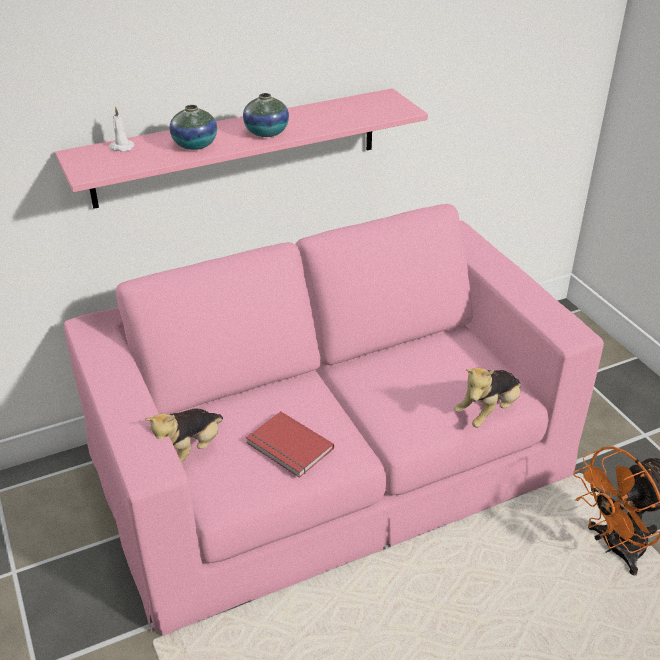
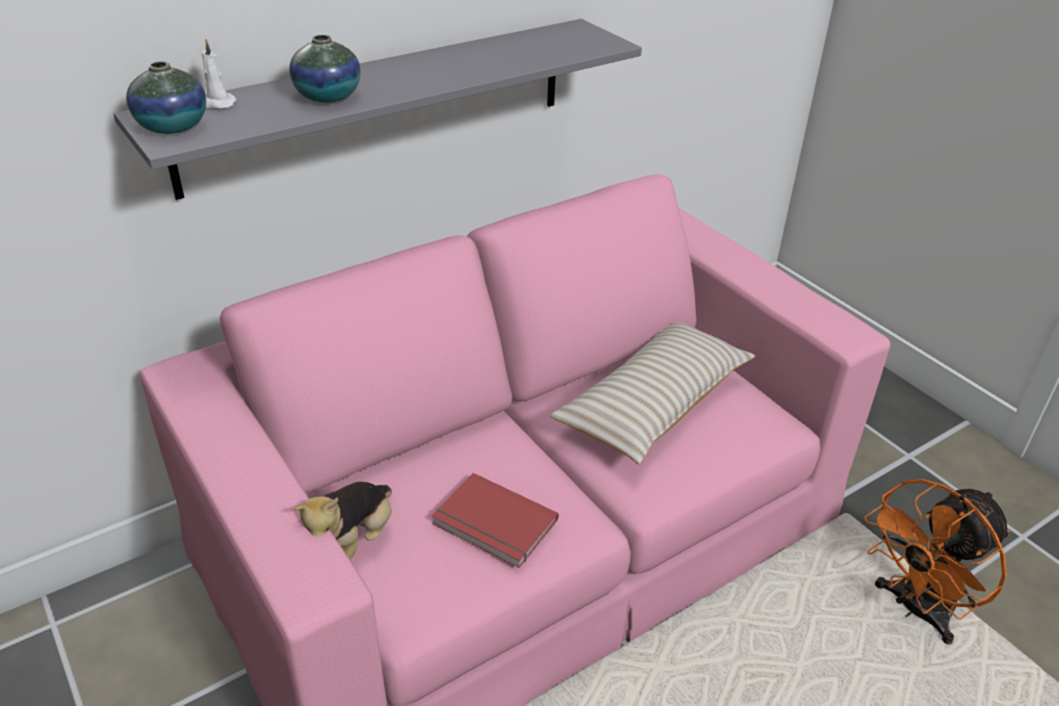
camera: 10 degrees left, 0 degrees up
(237, 147) = (379, 104): pink shelf -> grey shelf
(266, 132) = (428, 77): vase -> vase (172, 127)
(425, 375) = (654, 404): none -> beige pillow
(488, 411) = (748, 446): plush toy -> none

